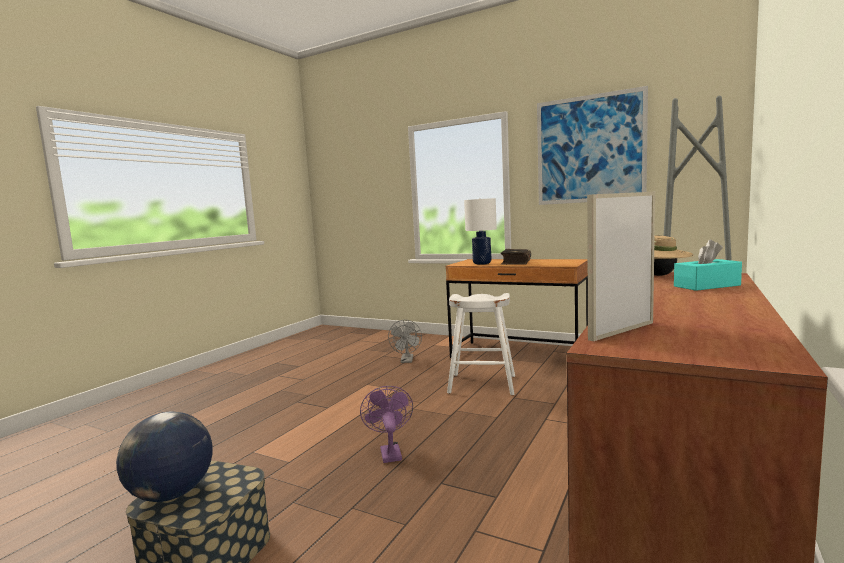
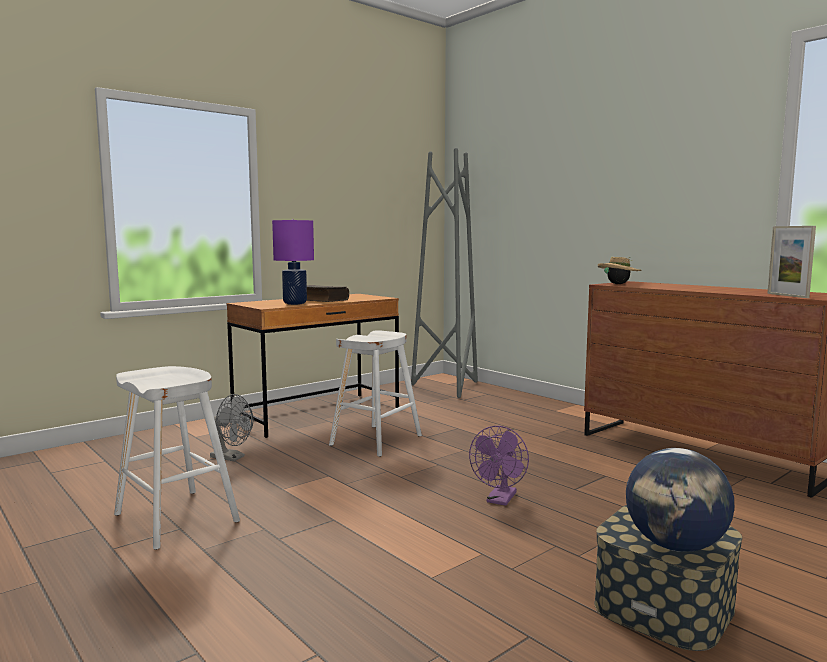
camera: 70 degrees left, 0 degrees up
(315, 375) = (176, 518): none -> white stool
(389, 452) = (500, 500): purple fan -> purple fan turned 75 degrees counterclockwise
(482, 264) = (295, 304): white table lamp -> purple table lamp
(589, 149) = (340, 176): picture -> none
(706, 286) = (669, 285): turquoise tissue box -> none

